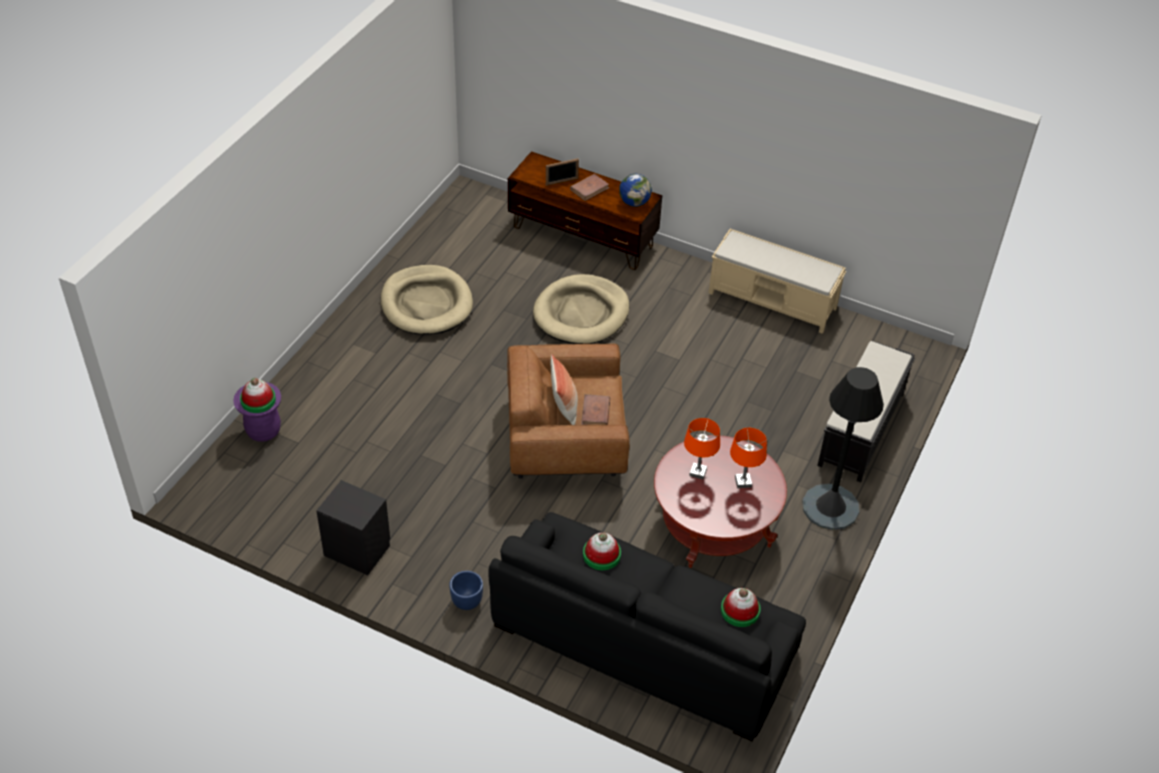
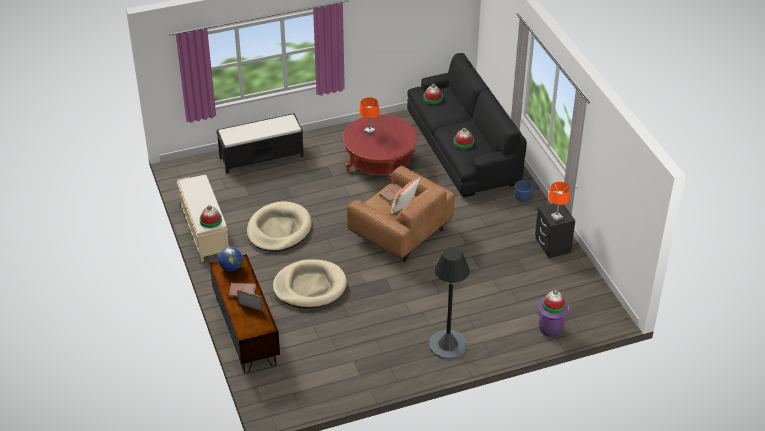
camera: 135 degrees left, 5 degrees down
(426, 304) = (387, 347): beige dog bed -> beige dog bed (279, 230)
(698, 472) = (383, 145): orange table lamp -> orange table lamp (556, 218)
(738, 248) = (210, 220): none -> hat
(830, 507) = (322, 141): black floor lamp -> black floor lamp (448, 345)

